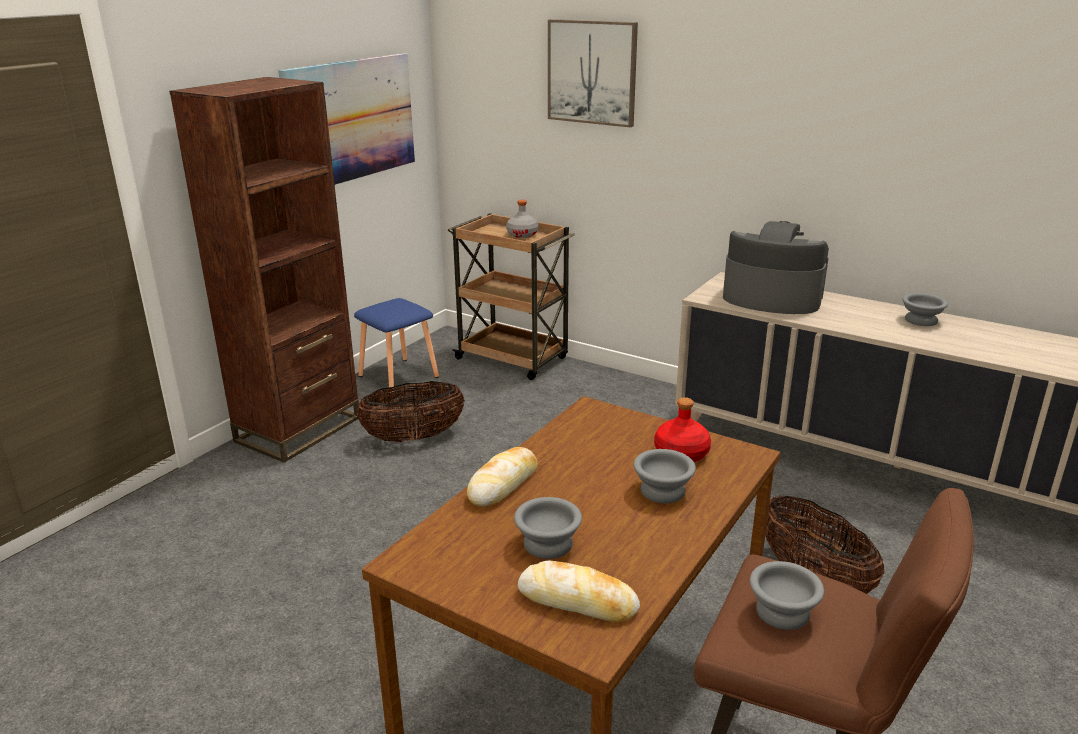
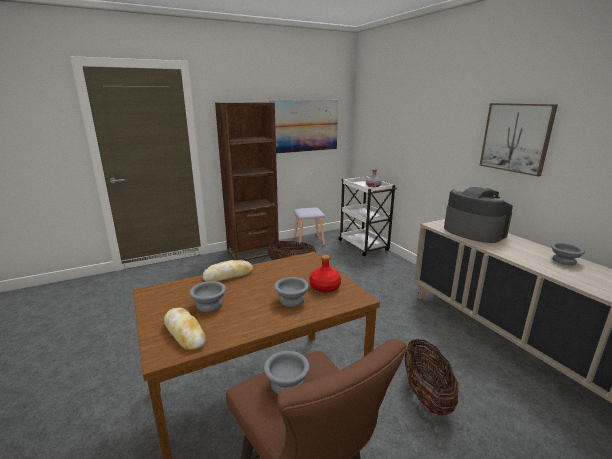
camera: 30 degrees right, 5 degrees down
(400, 376) = (309, 242): blue stool -> grey stool
(513, 359) = (364, 246): brown cart -> white cart
(592, 72) = (412, 107): picture -> picture (516, 138)

